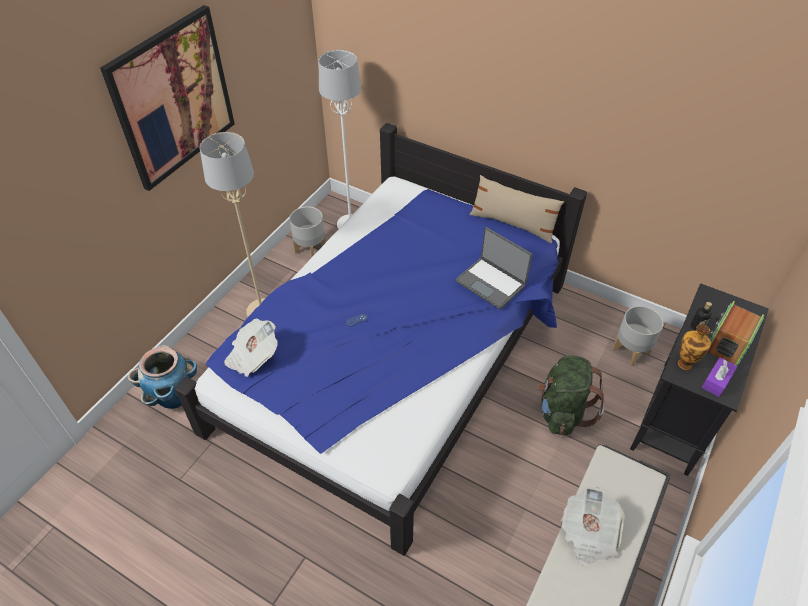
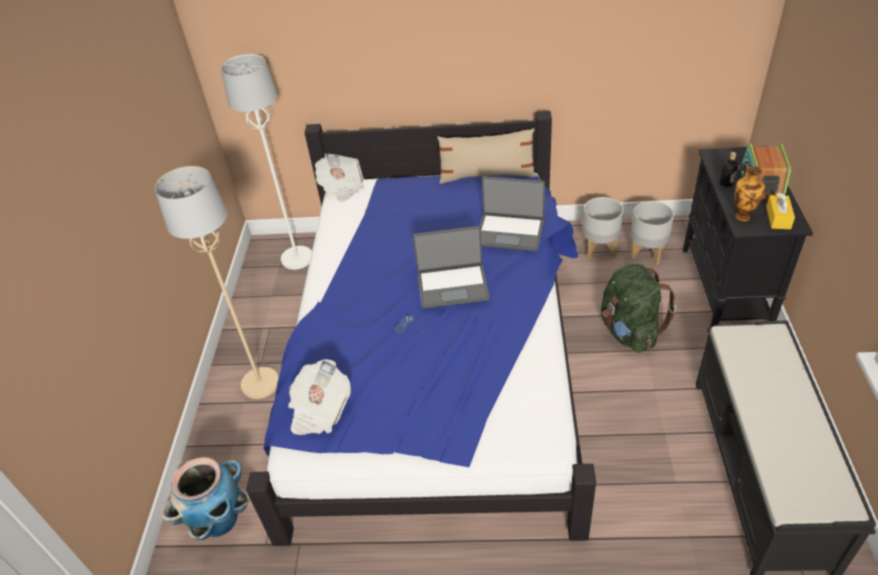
camera: 25 degrees left, 5 degrees down
(173, 98) = (98, 149): picture -> none
(310, 249) = (270, 299): grey planter -> grey planter (599, 248)
(413, 307) = (452, 286): none -> laptop
(588, 534) = (766, 405): newspaper -> newspaper (341, 186)
(716, 381) = (778, 218): purple tissue box -> yellow tissue box

